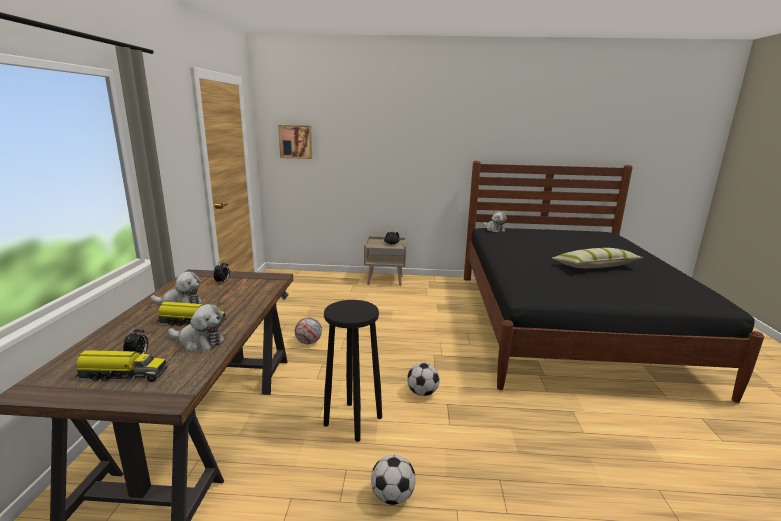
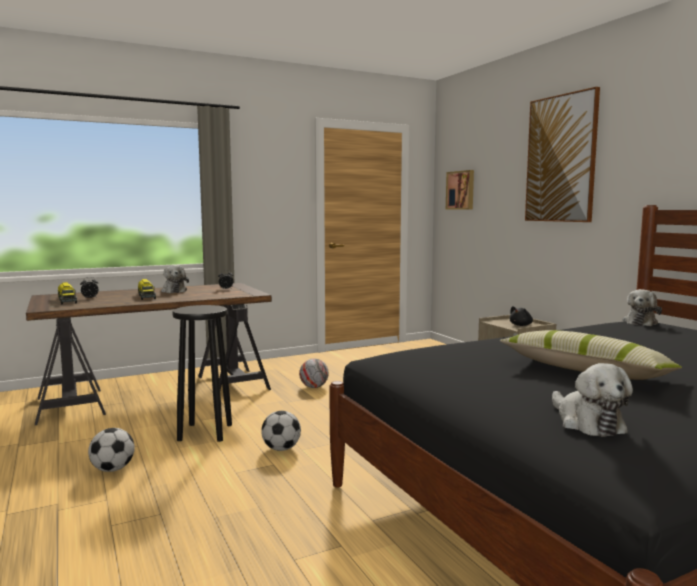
camera: 60 degrees right, 10 degrees down
(199, 342) = (118, 301): plush toy -> plush toy (587, 422)
(403, 125) = (561, 159): none -> picture

